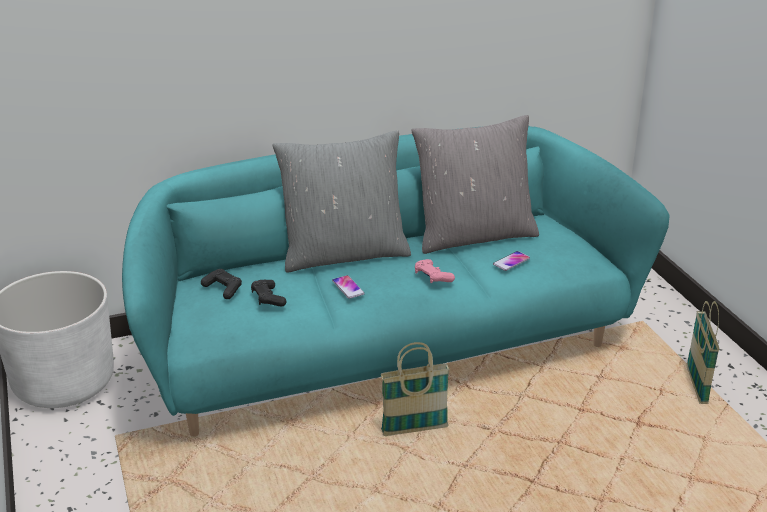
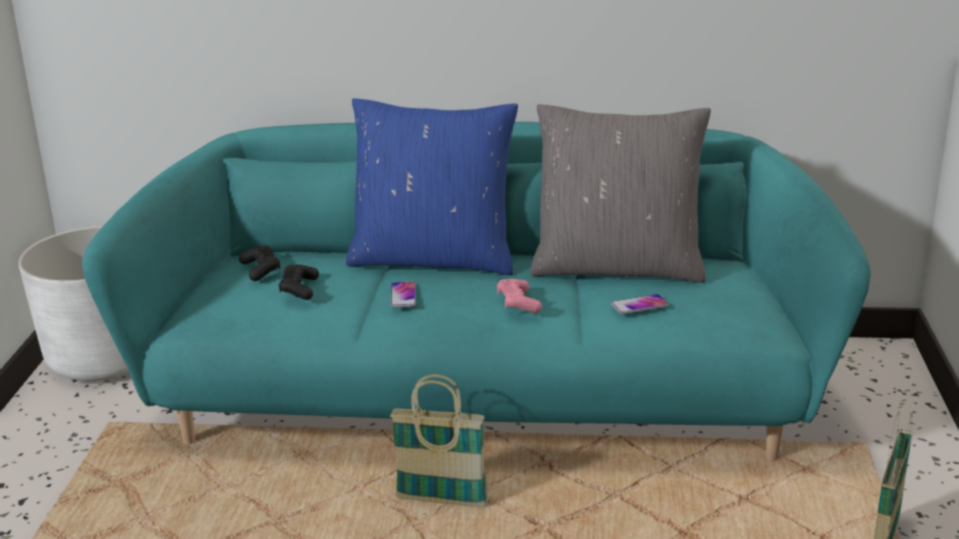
camera: 25 degrees right, 5 degrees down
(344, 254) = (434, 259): grey pillow -> blue pillow

